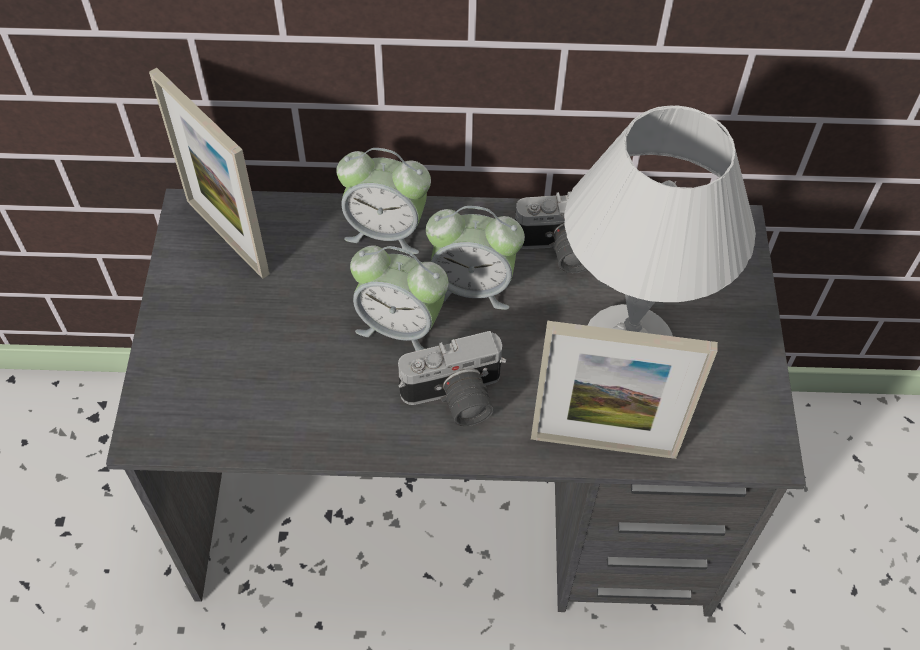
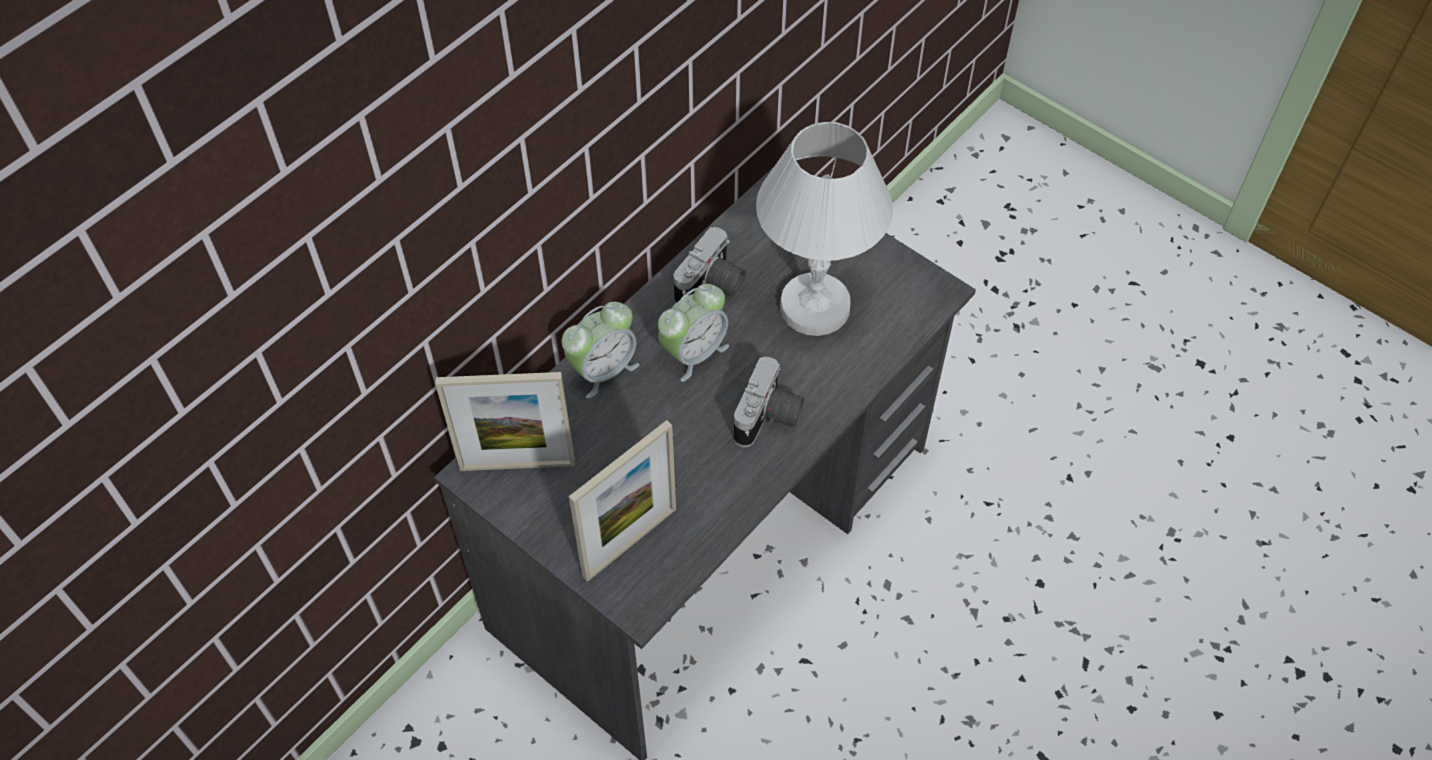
camera: 50 degrees left, 0 degrees up
(400, 326) = (687, 412): alarm clock -> none
(603, 445) = (868, 365): picture frame -> picture frame (629, 542)

